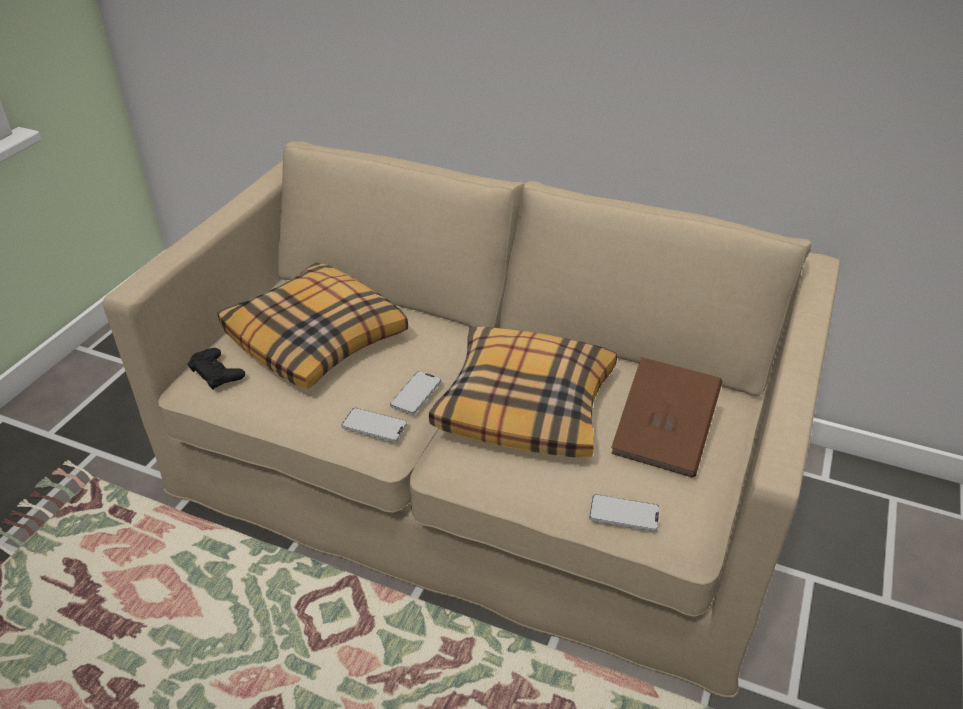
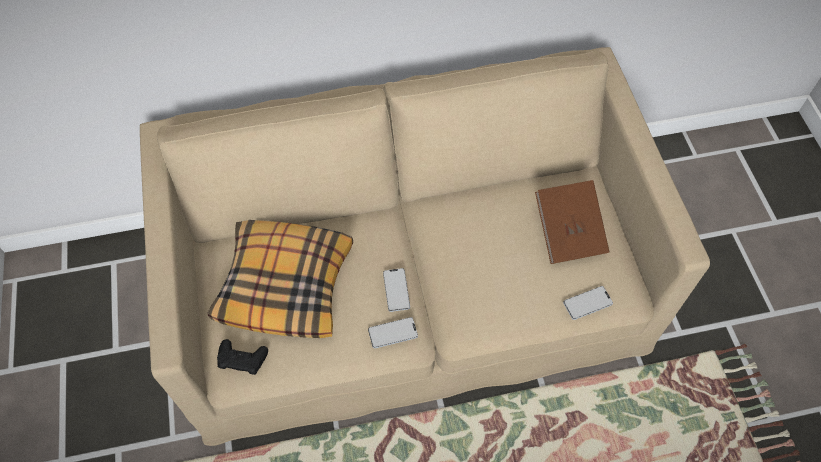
camera: 35 degrees left, 20 degrees up
(526, 405) = (472, 257): pillow -> none

